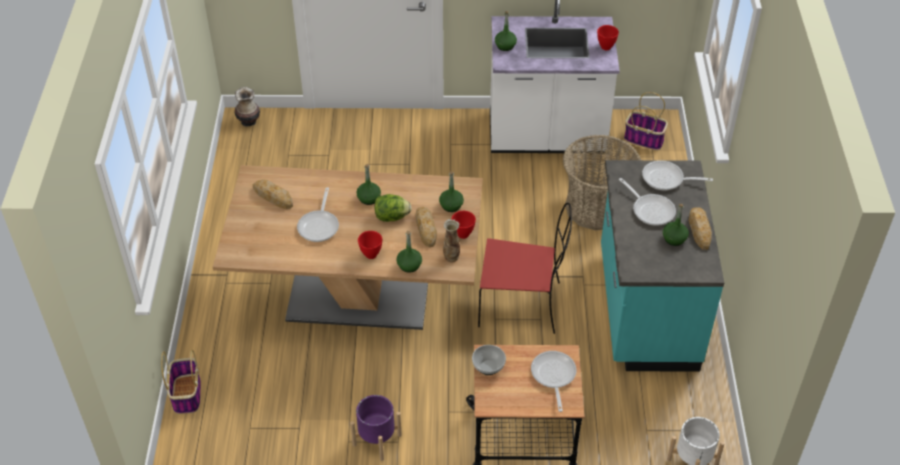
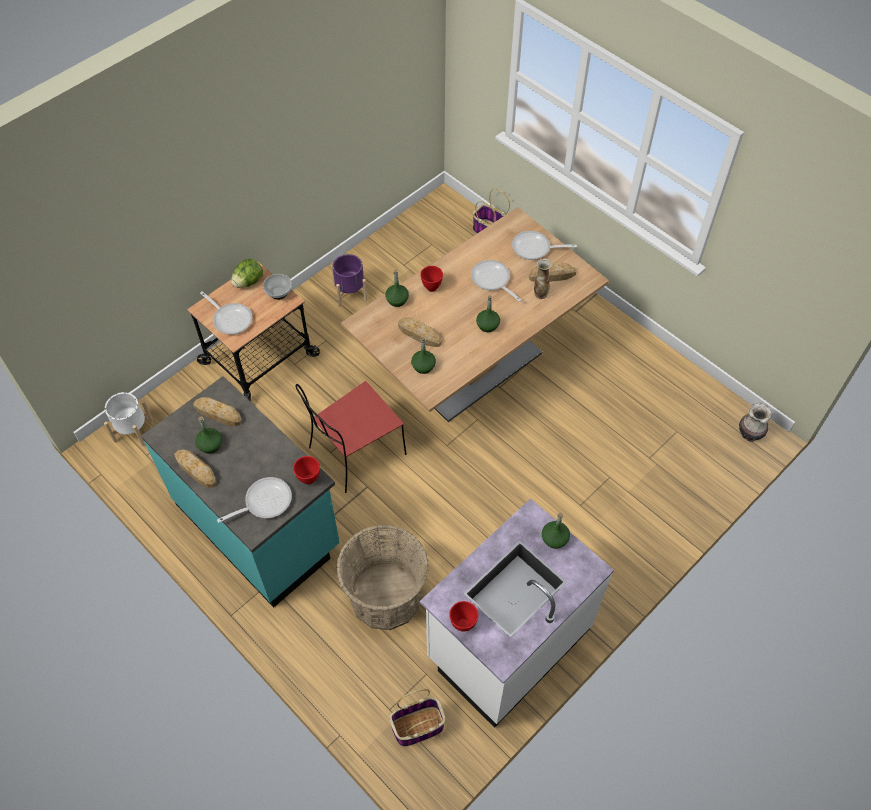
camera: 135 degrees right, 10 degrees up
(391, 217) = (453, 324): lettuce -> lettuce (248, 282)
(451, 257) = (376, 327): vase -> vase (540, 293)
(462, 234) = (388, 350): red bowl -> red bowl (309, 479)
(649, 256) = (218, 413): none -> bread
(650, 210) = (252, 458): frying pan -> frying pan (534, 248)

